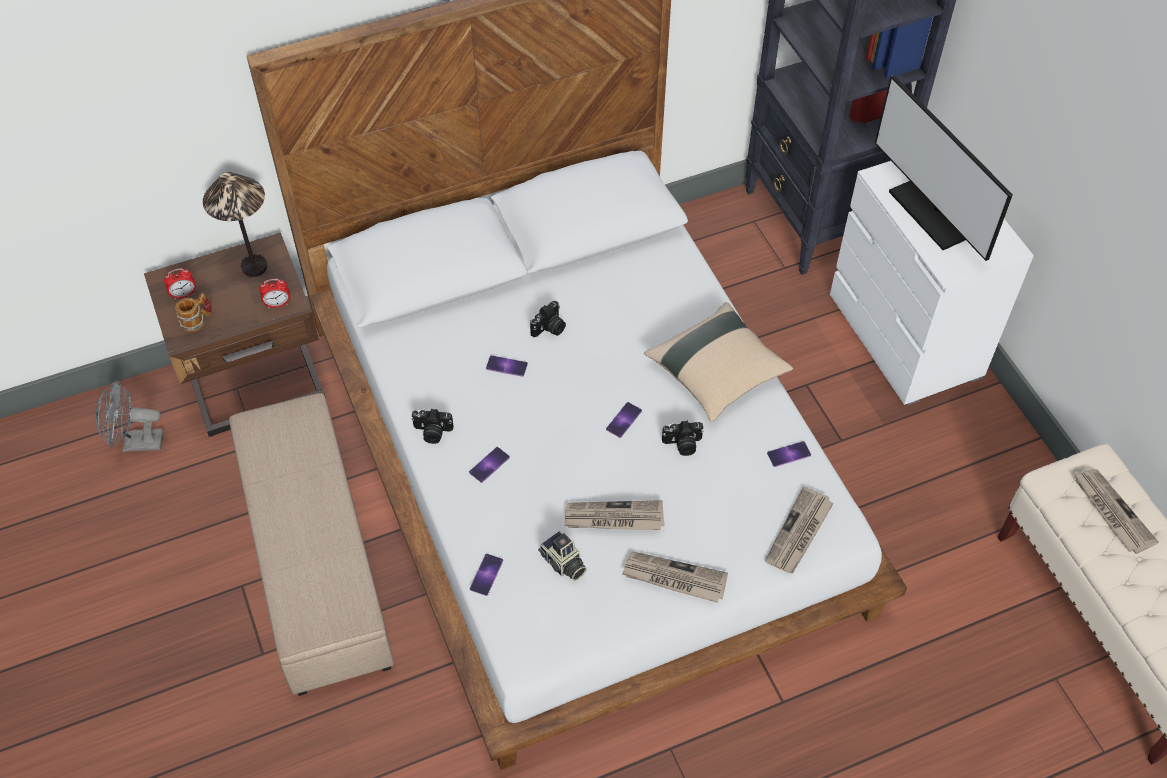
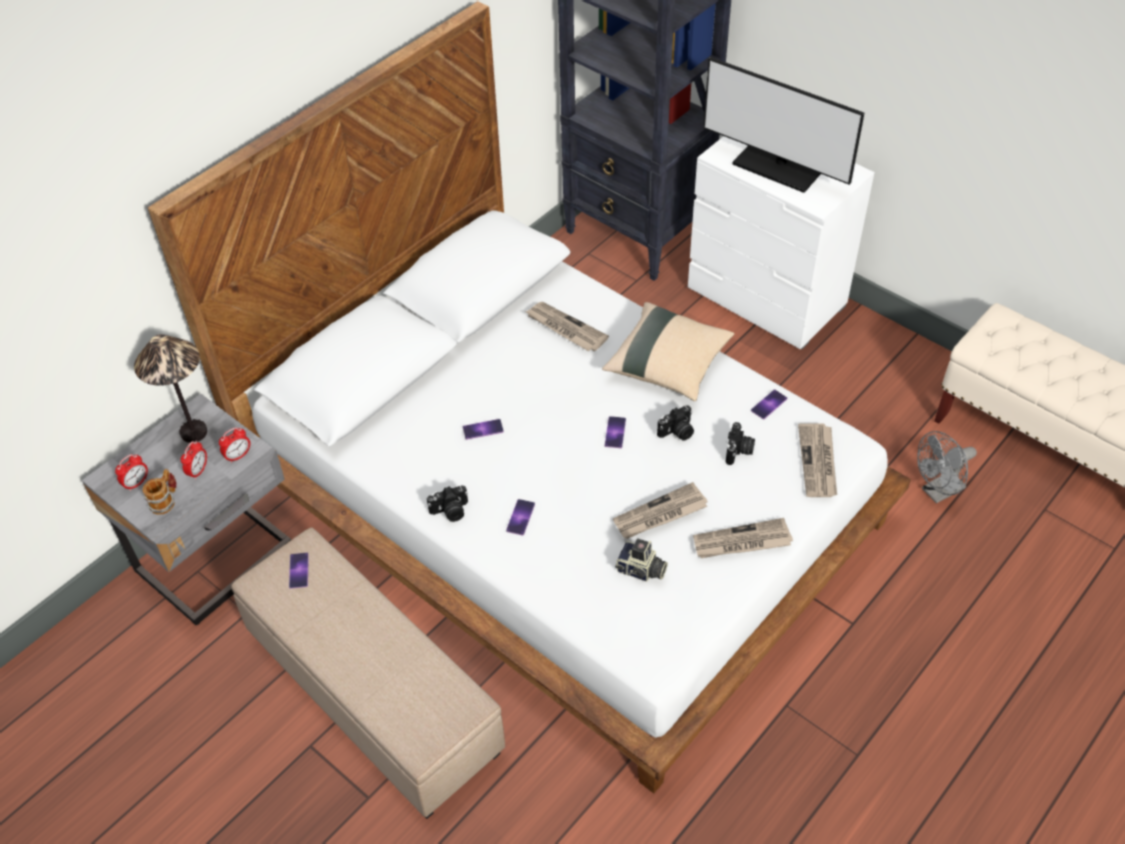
camera: 25 degrees left, 5 degrees down
(136, 443) = (122, 662): grey fan -> grey fan (938, 492)
(238, 304) = (198, 471): none -> alarm clock
(258, 386) = (219, 561): brown nightstand -> grey nightstand
(486, 575) = (578, 610): phone -> phone (299, 570)
(549, 328) = (500, 384): camera -> camera (739, 451)
(1111, 512) = (1035, 350): newspaper -> newspaper (565, 328)

